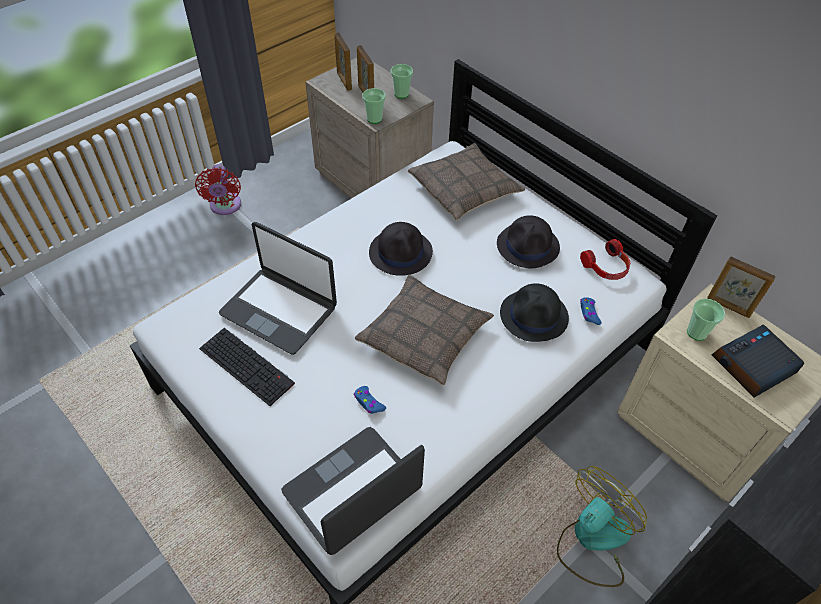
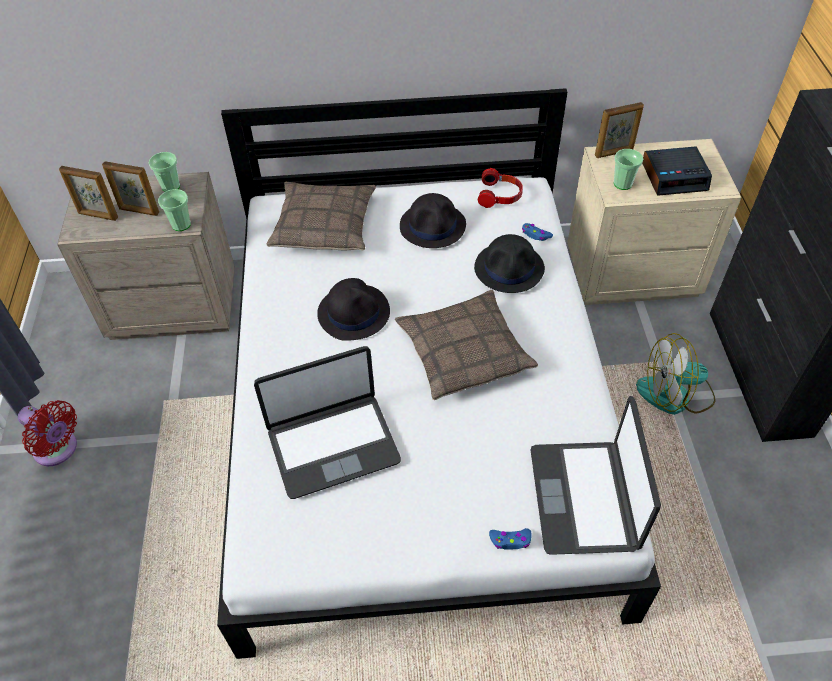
camera: 50 degrees left, 0 degrees up
(248, 366) = (378, 508): keyboard -> none
(369, 403) = (501, 434): blue game controller -> blue game controller (510, 541)
(592, 540) = (675, 394): fan -> fan turned 90 degrees counterclockwise
(753, 366) = (674, 176): alarm clock -> alarm clock turned 105 degrees counterclockwise

